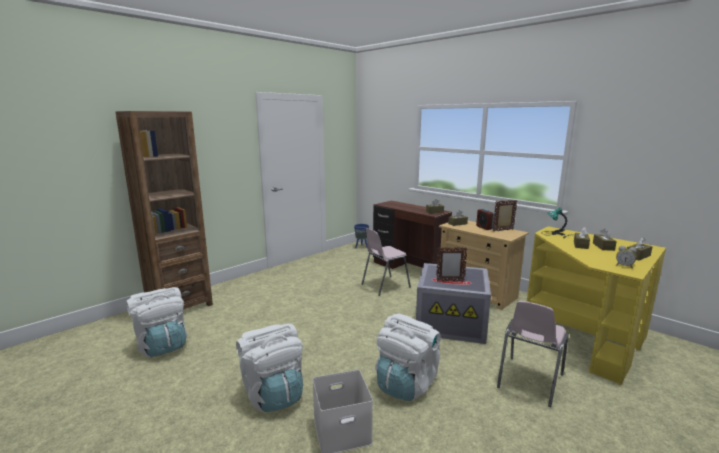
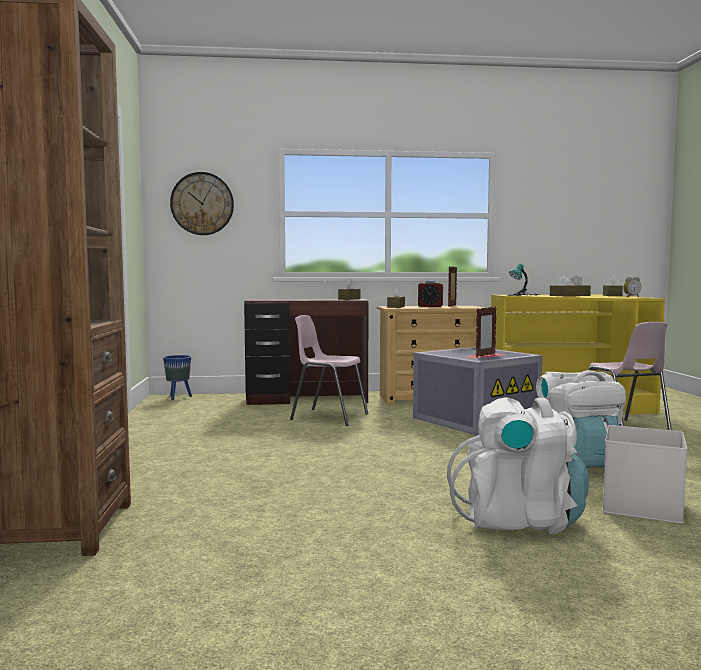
camera: 50 degrees left, 10 degrees down
(162, 345) = (211, 569): white backpack -> none
(380, 140) = (202, 204): none -> wall clock
(384, 286) = (328, 417): pink chair -> pink chair turned 105 degrees clockwise

